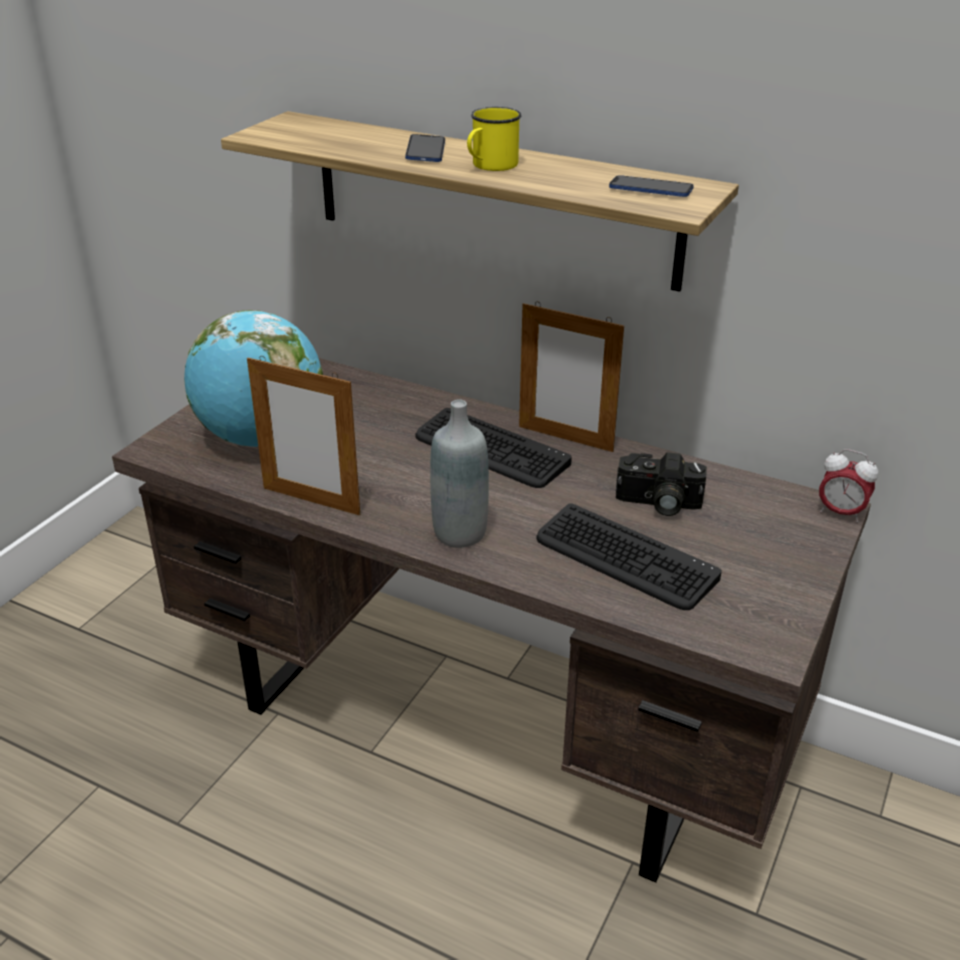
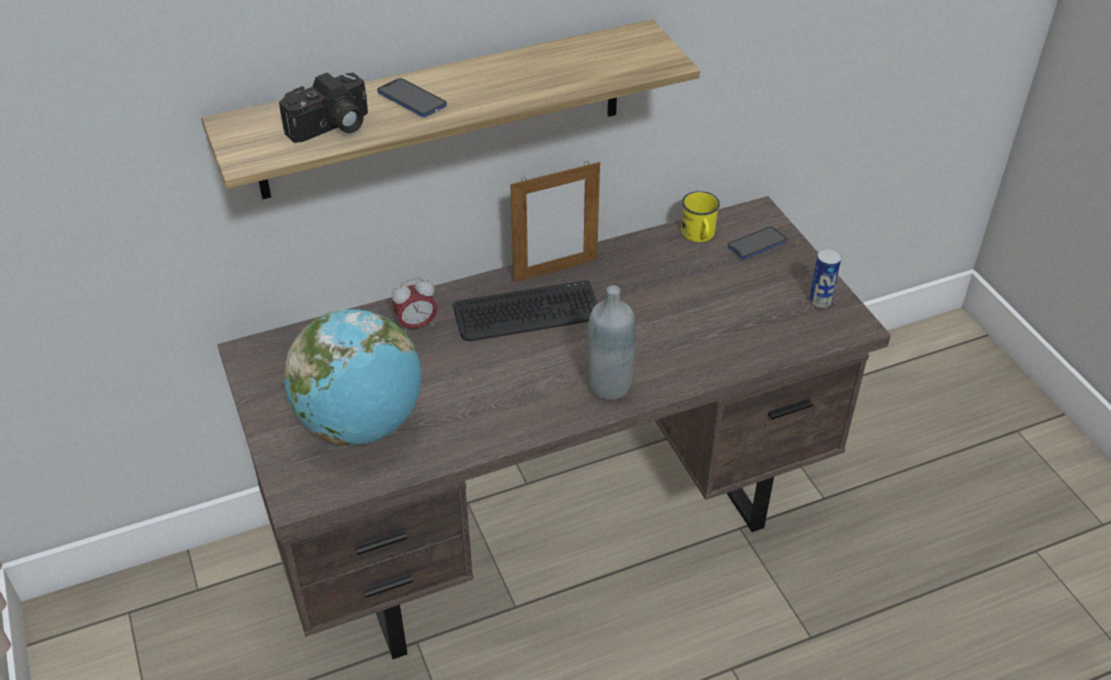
camera: 50 degrees left, 10 degrees up
(311, 501) = (484, 439): picture frame -> none
(490, 166) = (487, 89): yellow mug -> yellow mug (699, 235)
(625, 558) = (715, 327): keyboard -> none
(651, 189) = (620, 53): phone -> phone (756, 244)
(658, 503) = (675, 277): camera -> camera (331, 127)
(769, 609) = (820, 301): none -> can
(840, 513) = (765, 213): alarm clock -> alarm clock (416, 325)

